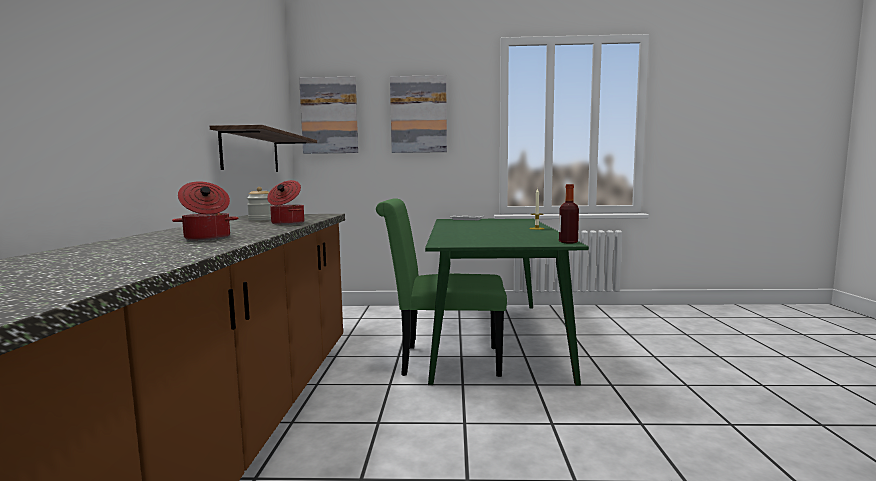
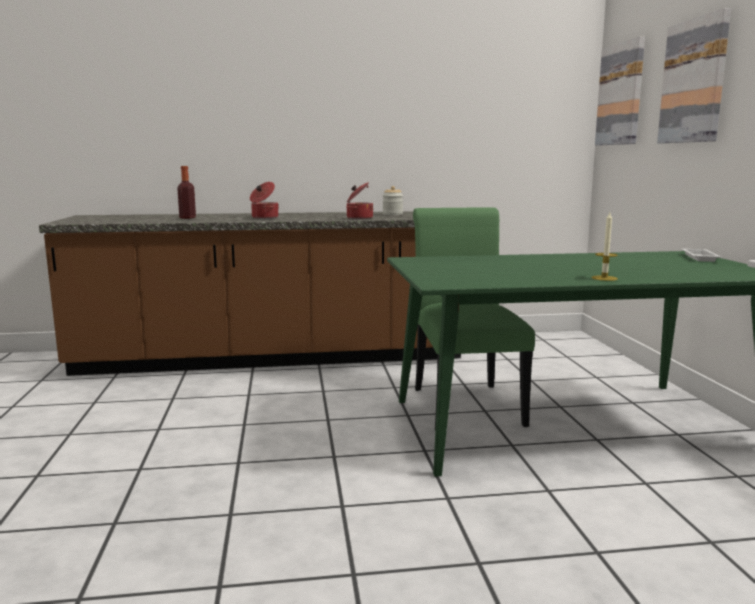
camera: 80 degrees right, 5 degrees up
(251, 152) = (476, 150): shelf -> none
(568, 242) = (448, 285): bottle -> bottle (187, 218)

